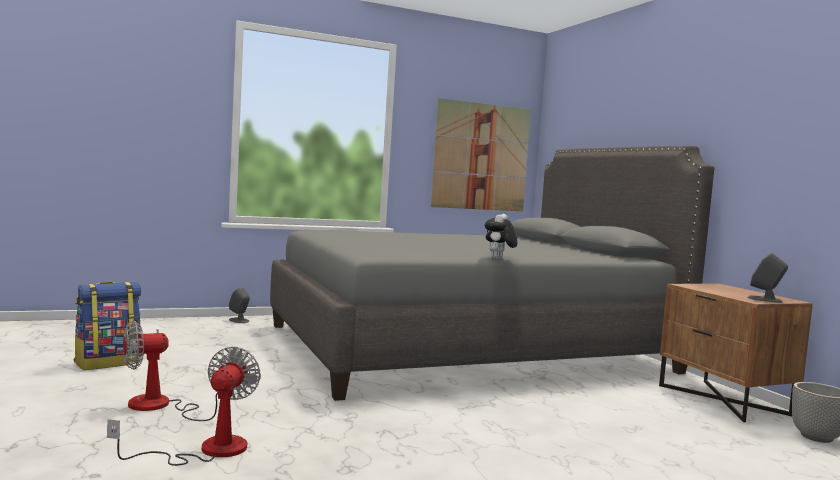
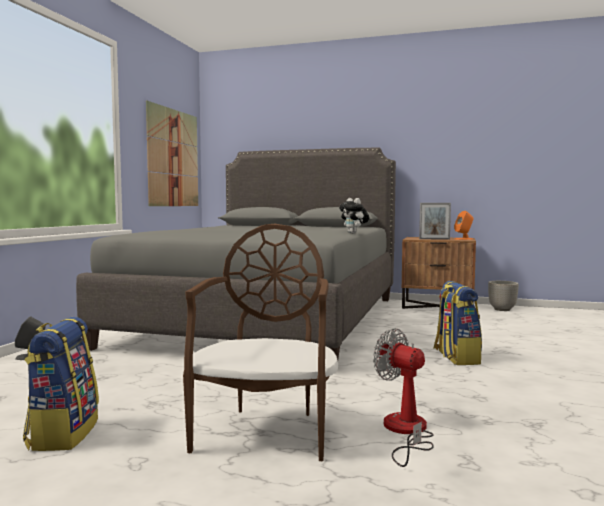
camera: 50 degrees left, 0 degrees up
(160, 407) = (266, 431): fan -> brown chair
(482, 440) = (456, 358): none -> backpack
(714, 291) = (434, 239): none -> picture frame
(765, 299) = (463, 239): grey speaker -> orange speaker

